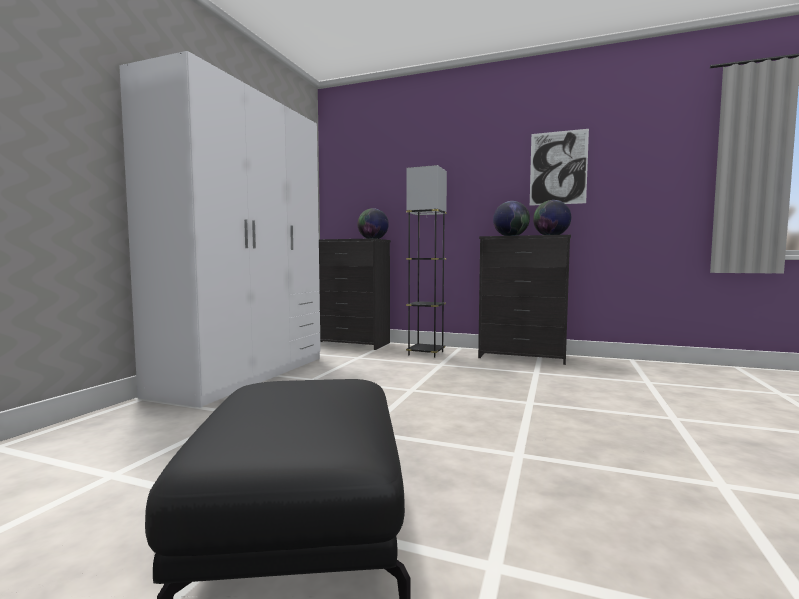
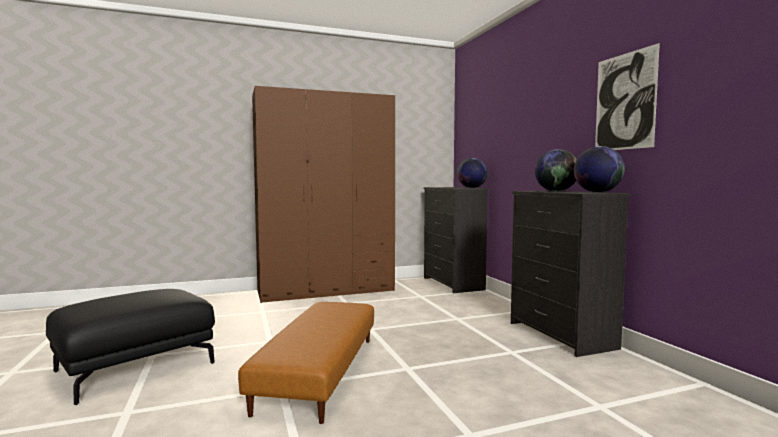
camera: 50 degrees right, 0 degrees up
(245, 375) = (326, 290): white wardrobe -> brown wardrobe
(426, 353) = (480, 306): grey floor lamp -> none
(497, 430) = (321, 372): none -> brown ottoman

